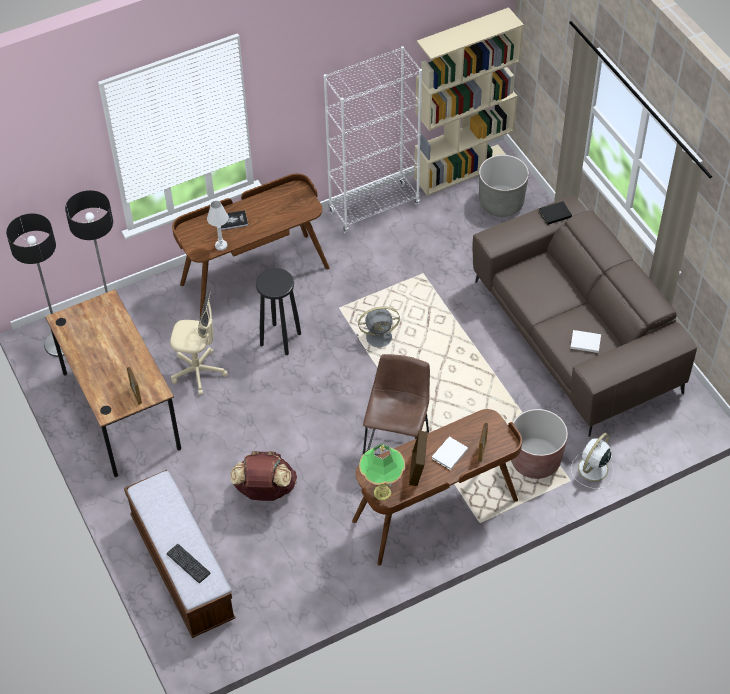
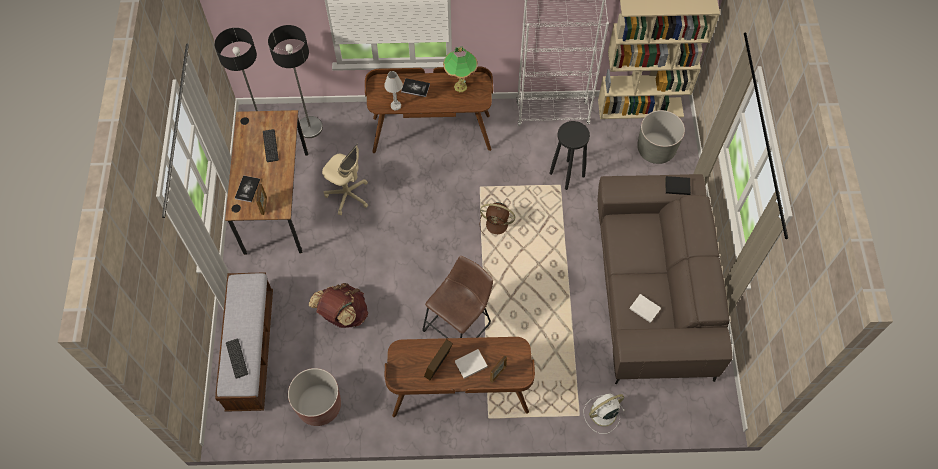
camera: 25 degrees right, 10 degrees up
(106, 335) = (270, 145): none -> keyboard
(107, 386) = (247, 189): none -> book
(280, 339) = (421, 194): black stool -> black stool (566, 175)
(380, 337) = (498, 225): grey fan -> brown fan
(382, 493) = (400, 373): table lamp -> table lamp (460, 87)
(535, 460) = (561, 384): brown planter -> brown planter (319, 405)

